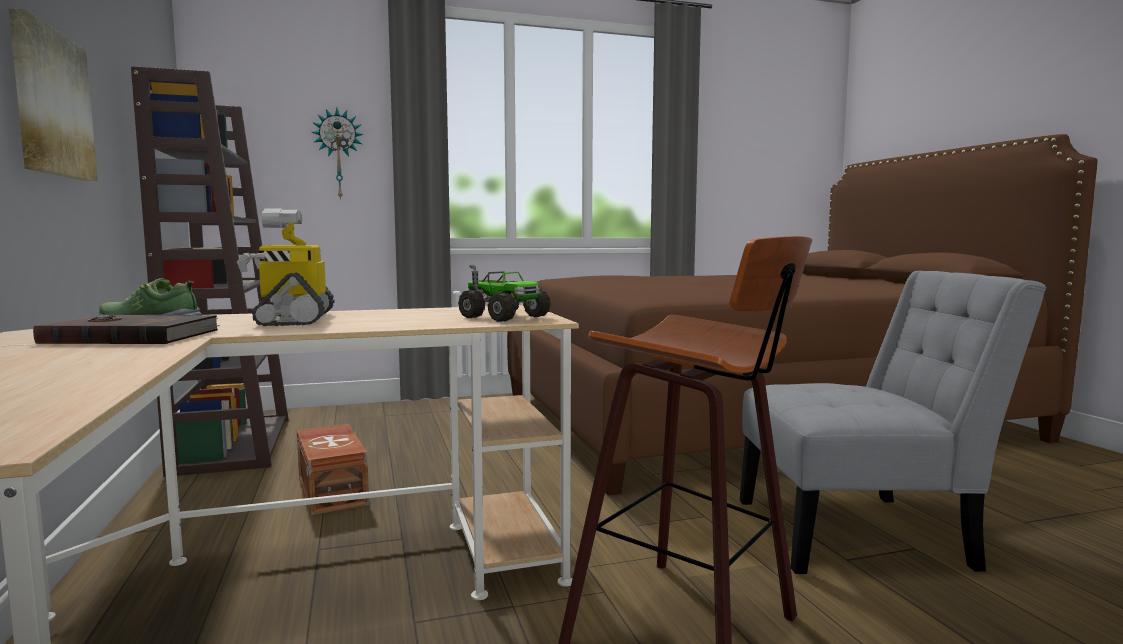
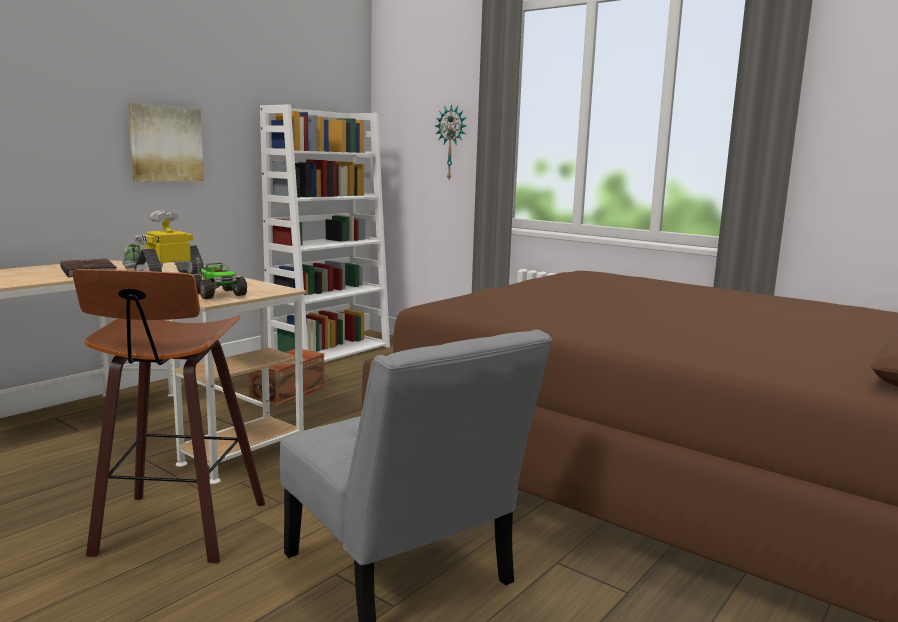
camera: 55 degrees right, 5 degrees up
(232, 444) = (330, 351): brown bookcase -> white bookcase
(503, 317) = (218, 294): toy truck -> toy truck turned 45 degrees counterclockwise

